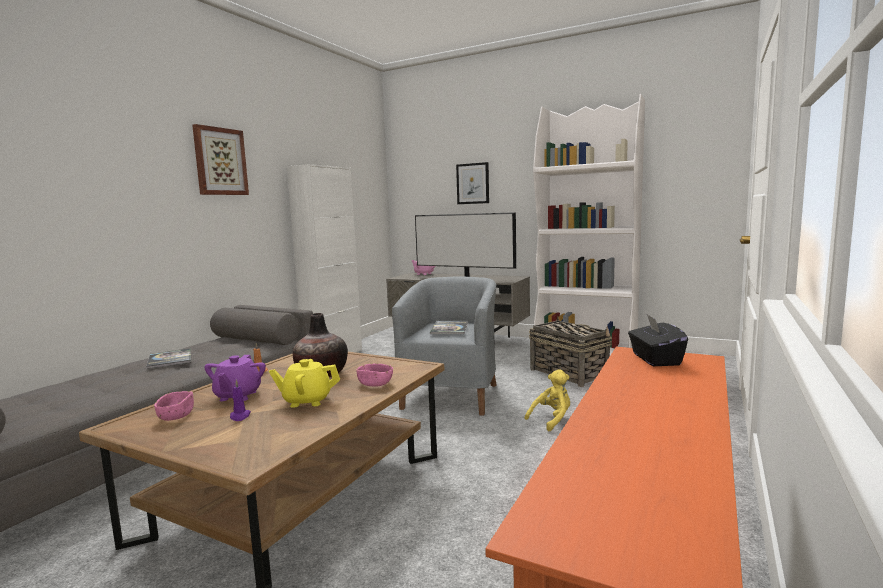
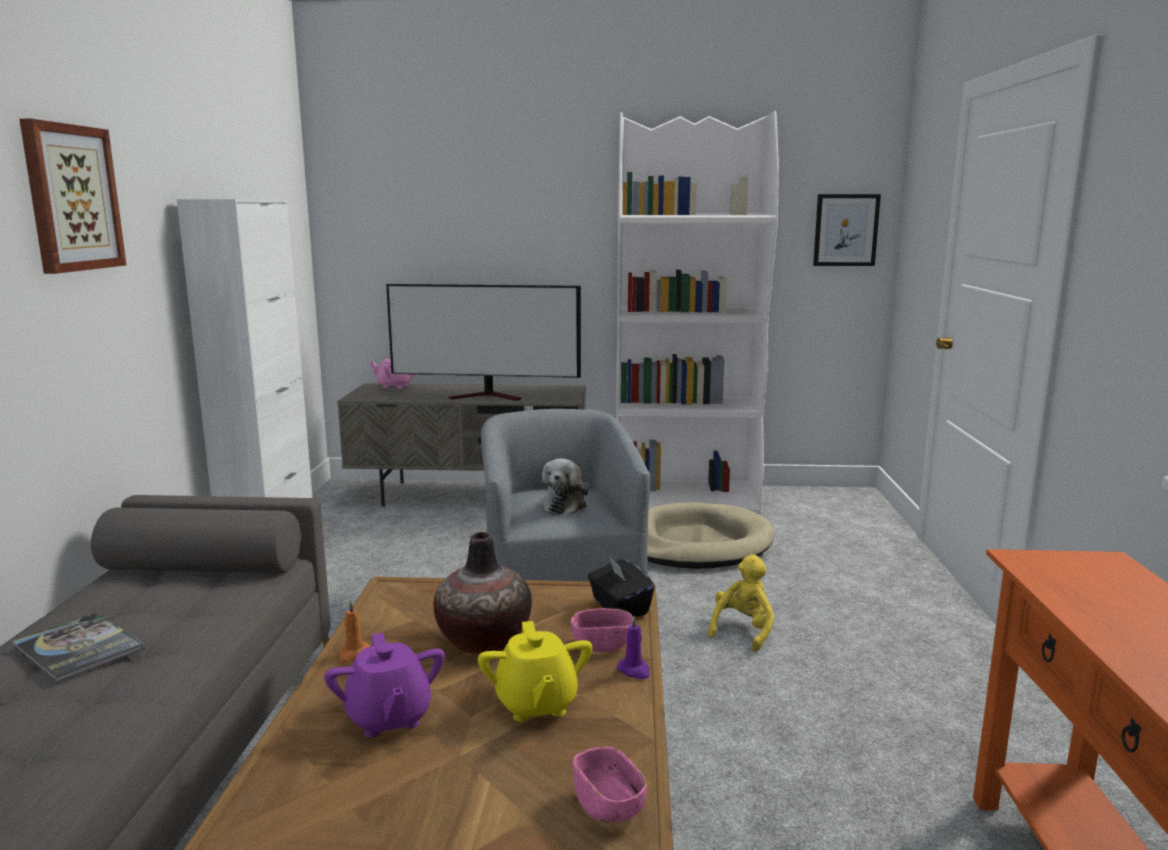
camera: 25 degrees left, 5 degrees up
(176, 416) = (329, 793): pink bowl -> pink bowl (608, 805)
(240, 416) = (461, 765): purple candle -> purple candle (634, 671)
(307, 401) = (536, 704): yellow teapot -> yellow teapot turned 75 degrees counterclockwise
(449, 328) = (564, 504): book -> plush toy
(473, 183) = (483, 228): picture -> picture (846, 230)
(568, 373) = (695, 543): basket -> beige dog bed
(655, 359) = (1068, 570): black tissue box -> black tissue box (619, 607)

